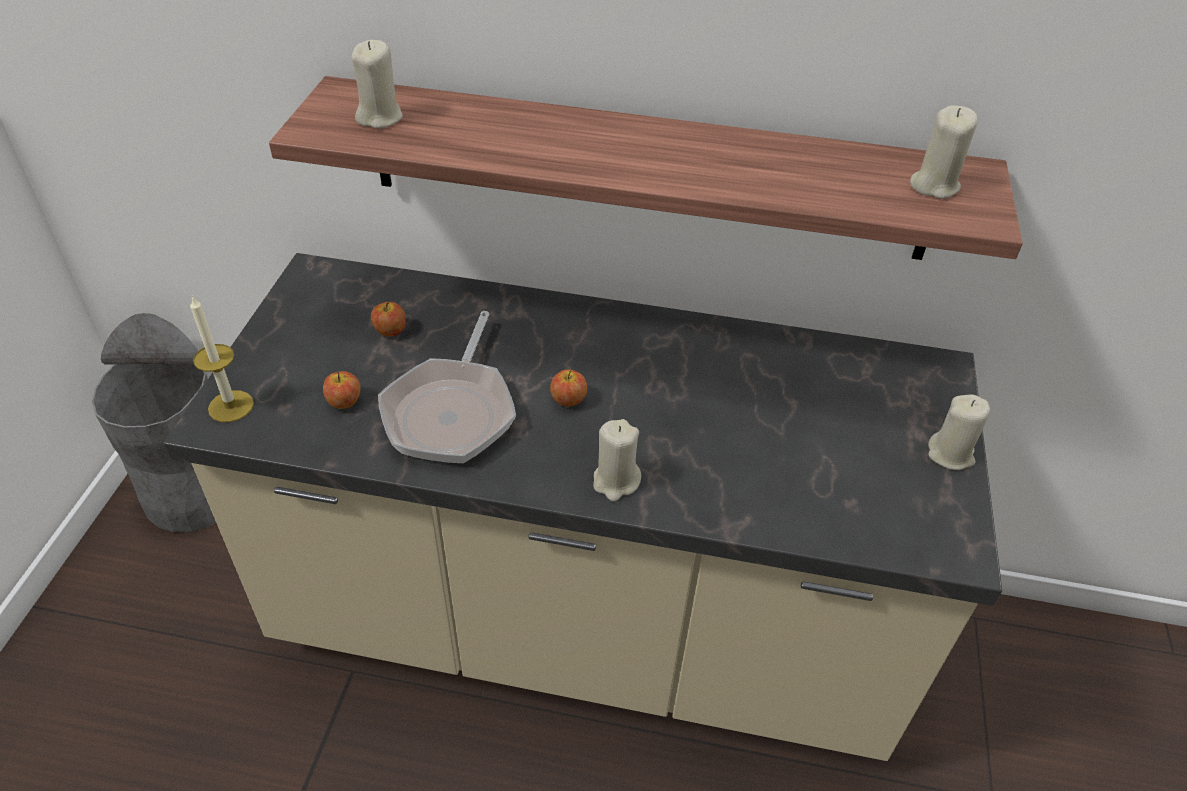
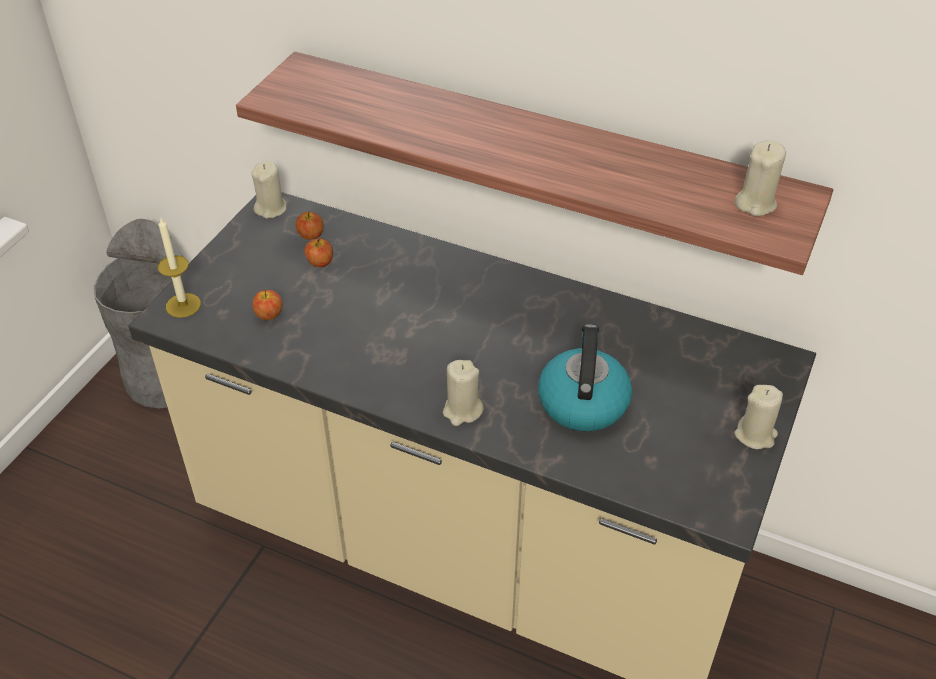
camera: 15 degrees right, 0 degrees up
(380, 117) = (325, 92): beige candle -> beige candle (271, 208)
(452, 411) = (350, 335): frying pan -> none
(568, 400) = (445, 340): apple -> apple (310, 235)
(749, 447) = (582, 401): none -> kettle

